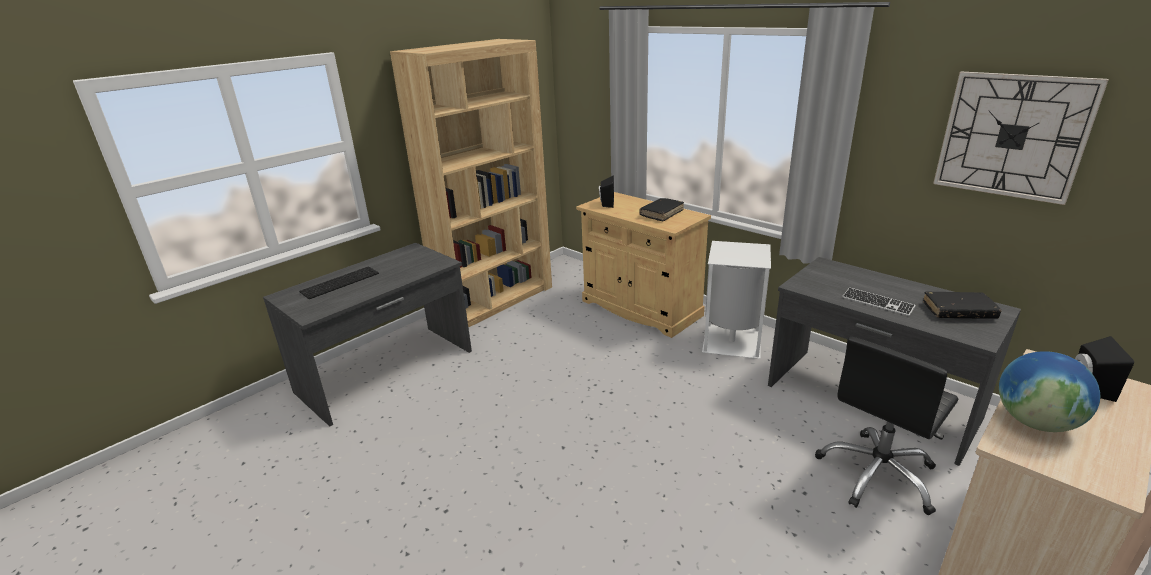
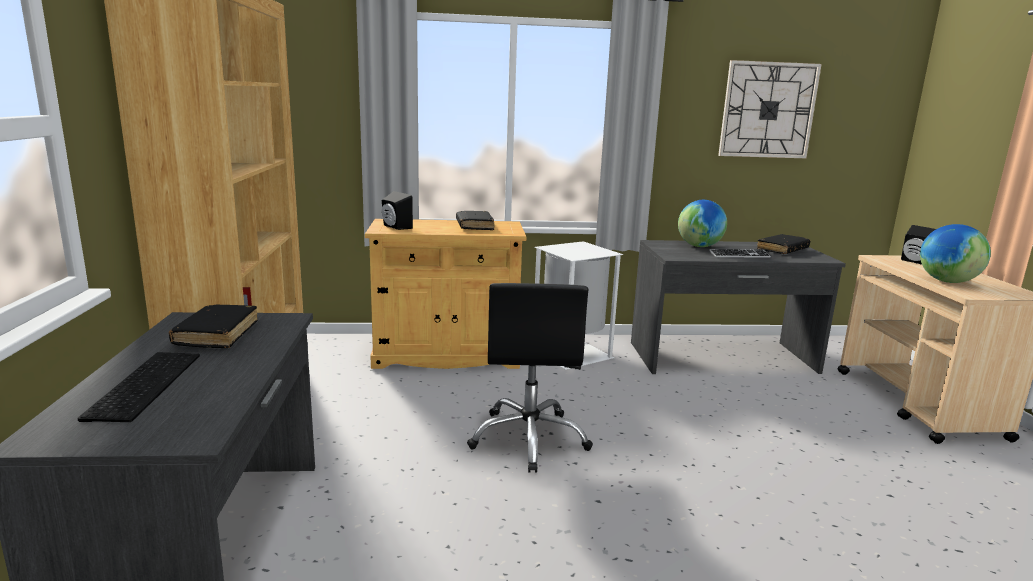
camera: 50 degrees left, 10 degrees down
(404, 263) = (217, 334): none -> black book
(862, 280) = (699, 246): none -> globe
(878, 474) = (804, 398): black office chair -> black office chair (529, 439)

